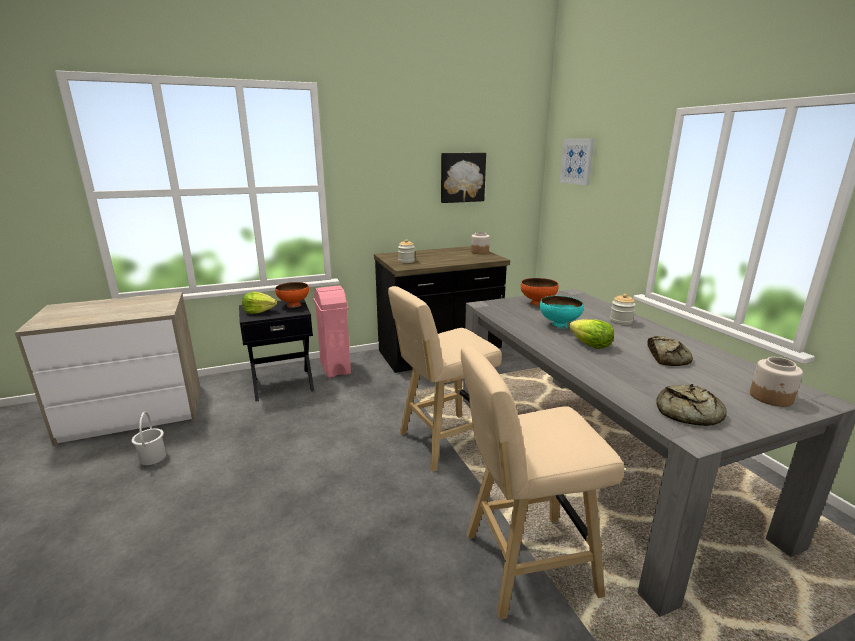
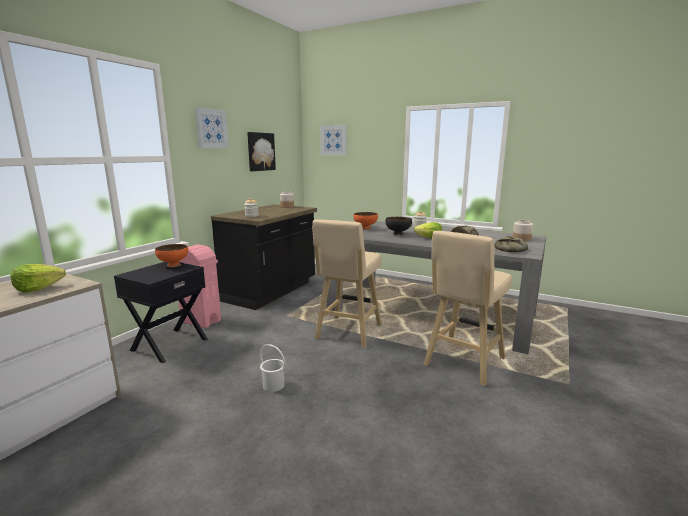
camera: 40 degrees left, 5 degrees down
(152, 457) = (124, 435): white bucket -> white bucket (273, 385)
(259, 311) = (150, 274): lettuce -> lettuce (38, 288)
(385, 151) = (211, 128): none -> picture
(558, 325) = (398, 234): turquoise bowl -> black bowl

